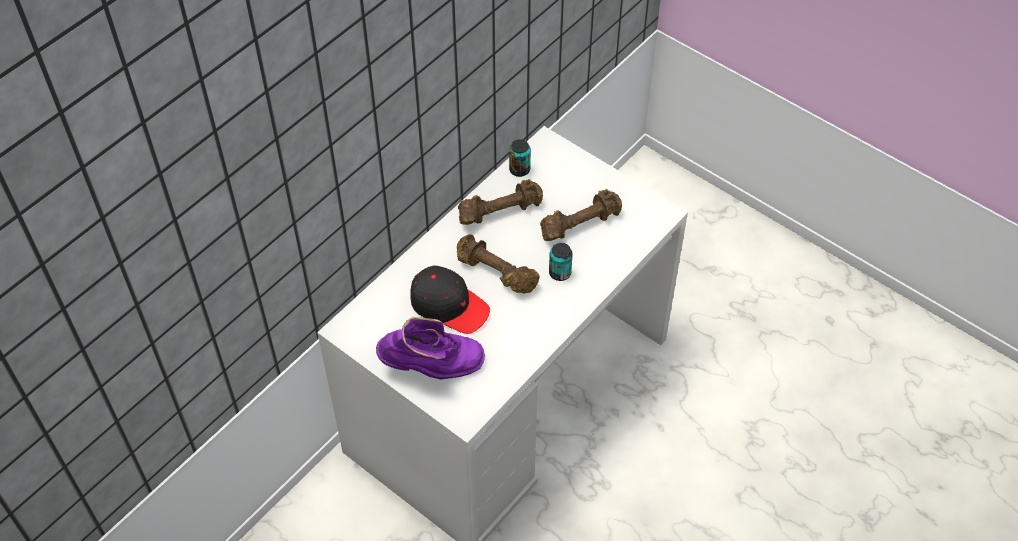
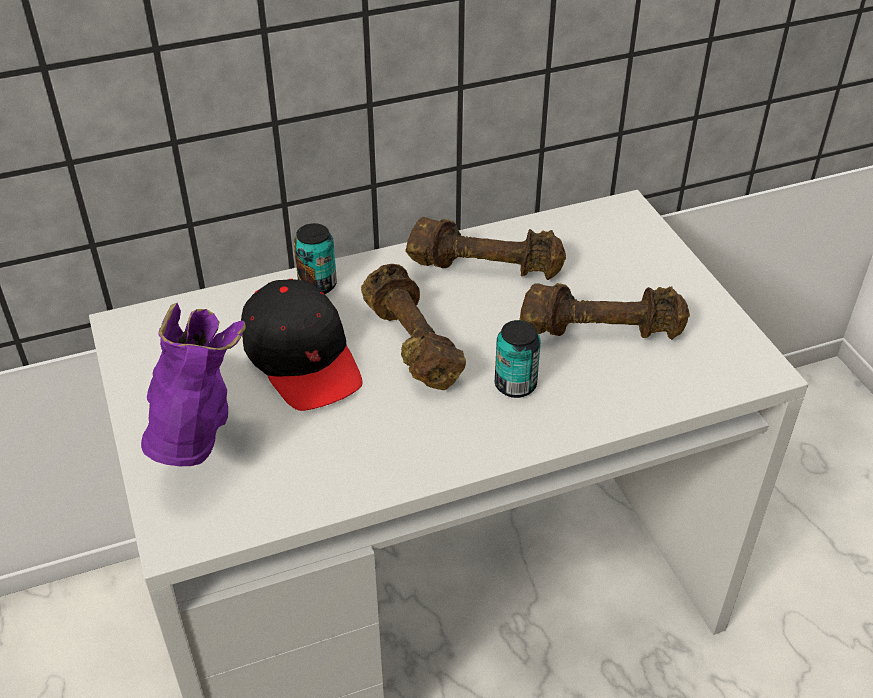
camera: 30 degrees right, 10 degrees down
(432, 368) = (197, 435): purple boot -> purple boot turned 120 degrees counterclockwise
(519, 170) = (558, 228): can -> can (317, 285)

